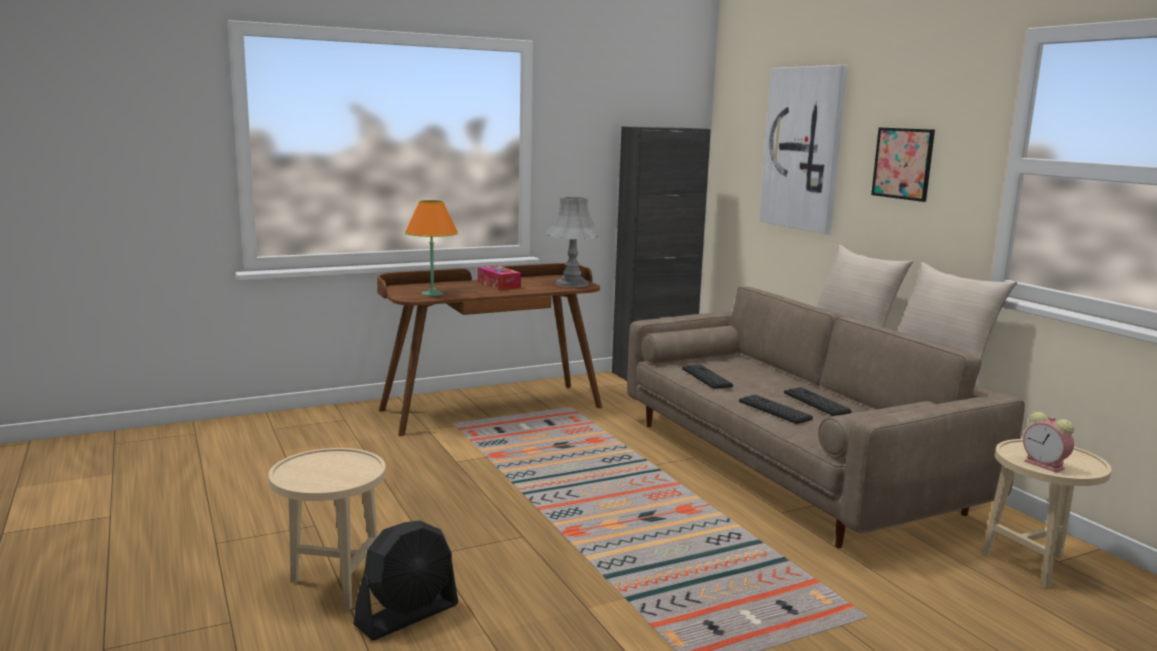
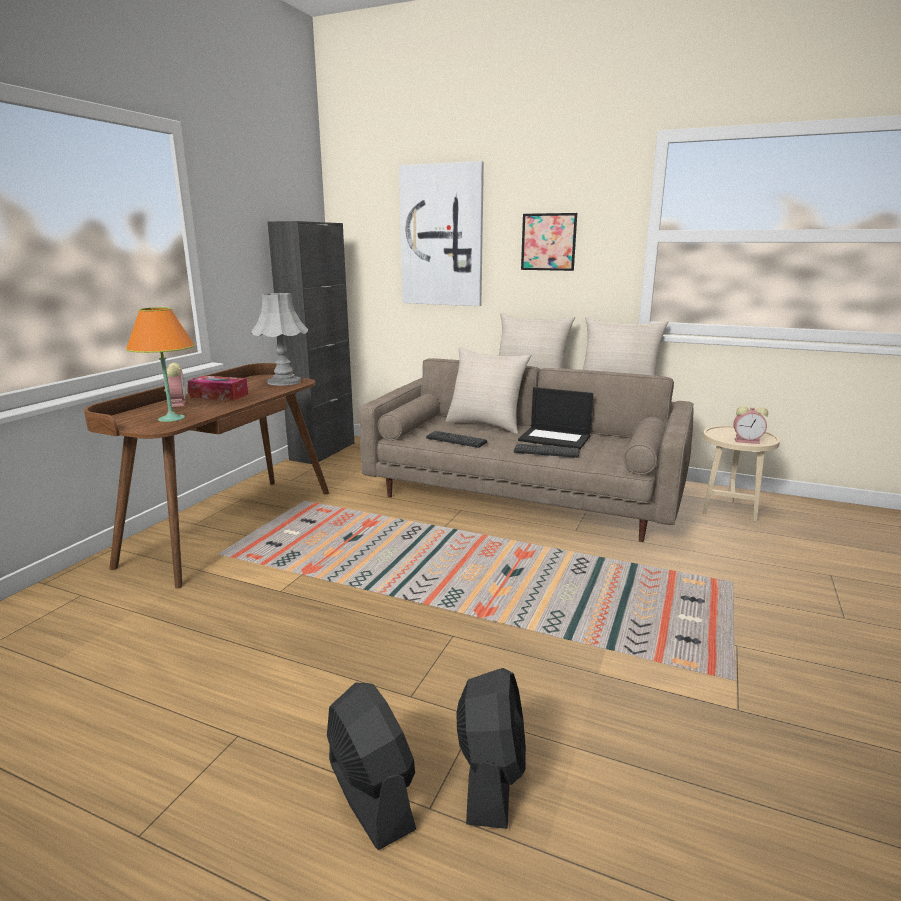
camera: 40 degrees left, 5 degrees up
(333, 585) = (370, 794): beige side table -> black fan
(460, 284) = (177, 403): none -> alarm clock
(773, 373) = (486, 424): none -> beige pillow
(816, 402) = (555, 438): keyboard -> laptop

